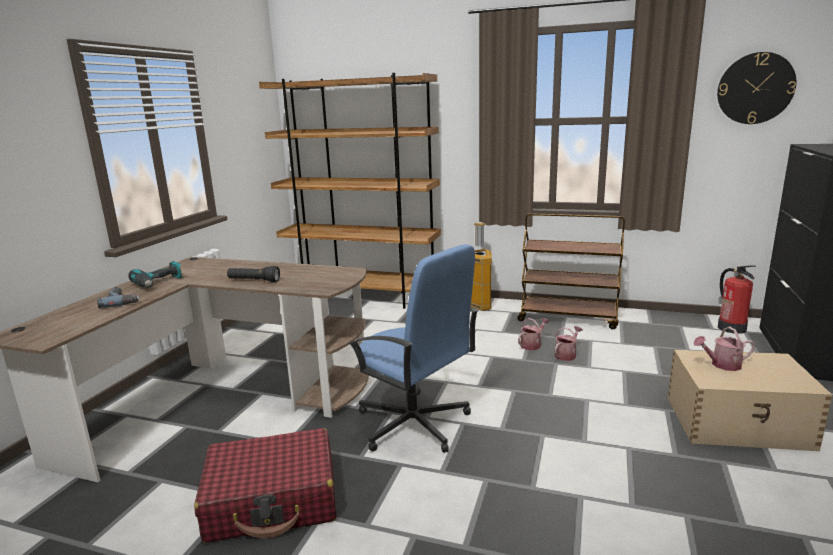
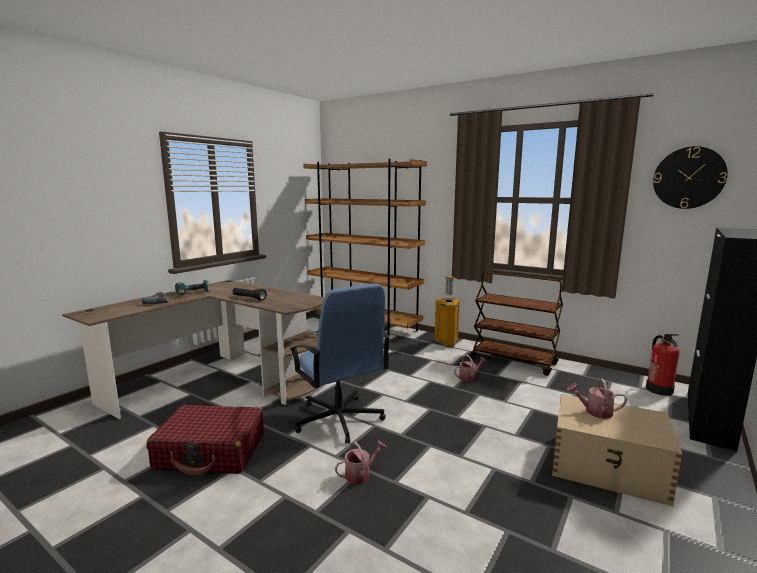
camera: 15 degrees right, 5 degrees down
(566, 355) = (492, 389): watering can -> watering can (361, 474)

